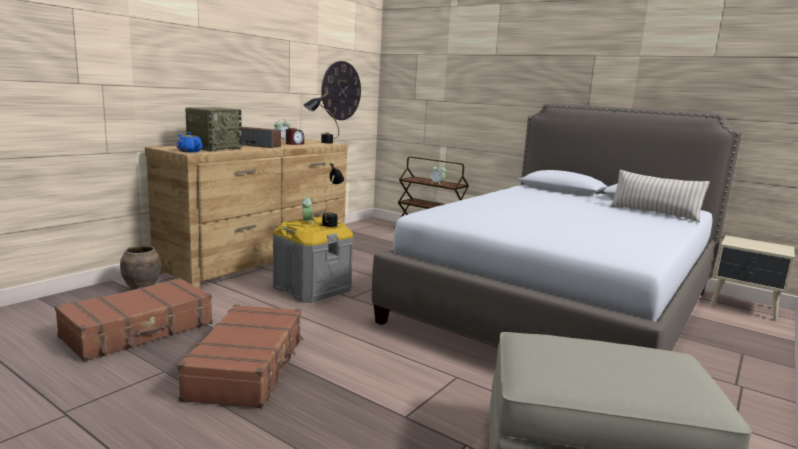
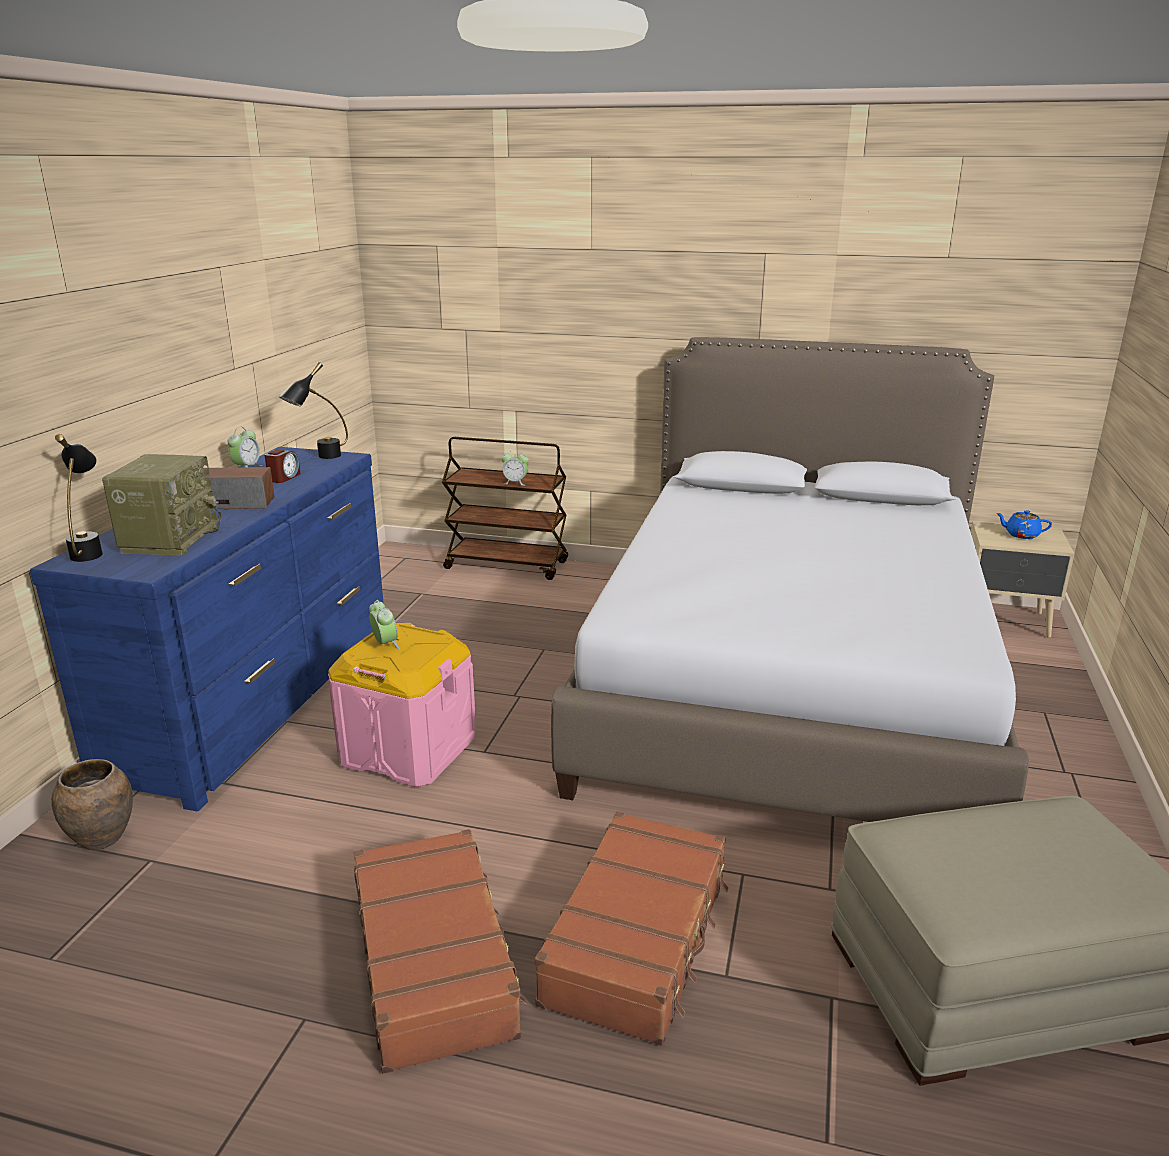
camera: 20 degrees left, 10 degrees up
(139, 331) = (184, 942): brown suitcase -> brown suitcase (638, 939)
(189, 151) = (141, 568): blue teapot -> blue teapot (1021, 535)
(260, 257) = (261, 696): brown dresser -> blue dresser
(312, 289) = (408, 750): grey storage box -> pink storage box
(331, 223) = (427, 636): black table lamp -> black table lamp (90, 550)
(341, 91) = (311, 336): wall clock -> none
(654, 213) = (904, 524): beige pillow -> none

